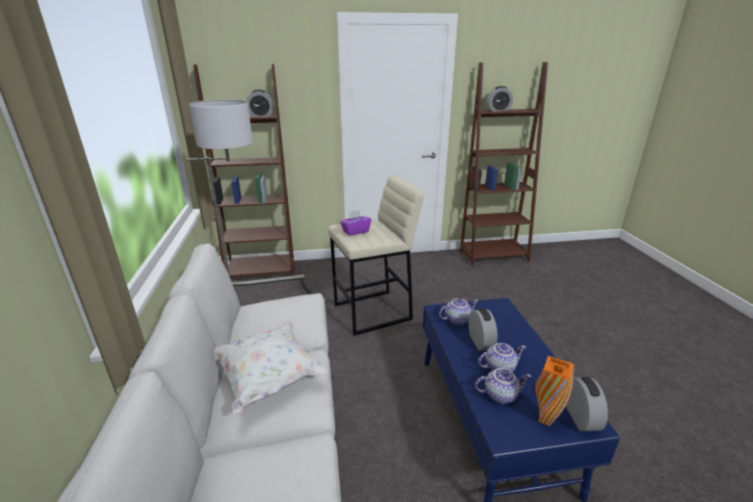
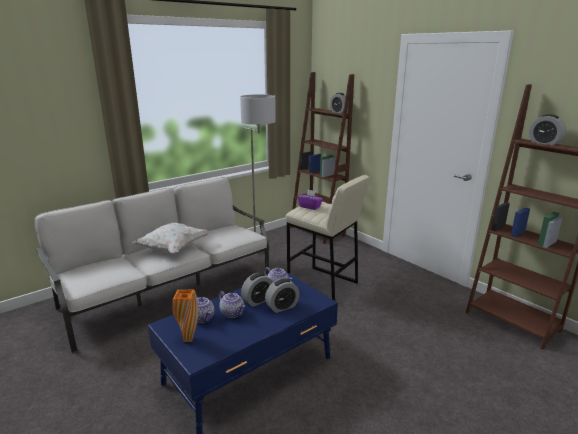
camera: 60 degrees right, 5 degrees down
(580, 417) = (199, 354): alarm clock -> alarm clock (282, 307)

